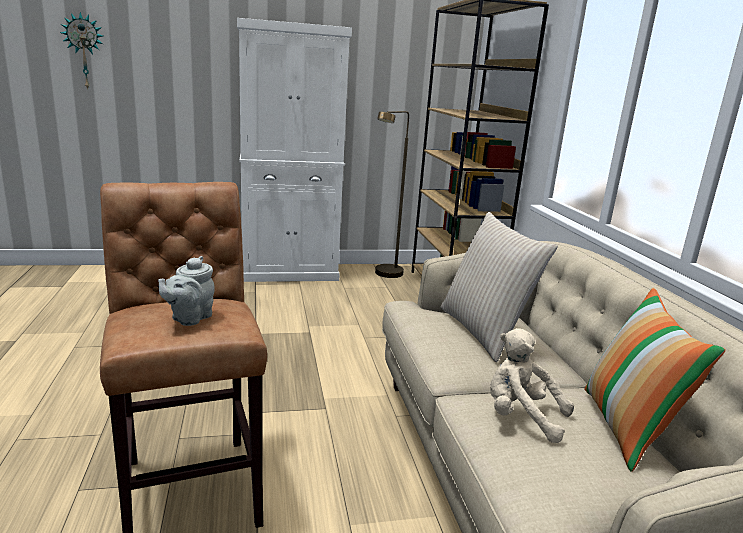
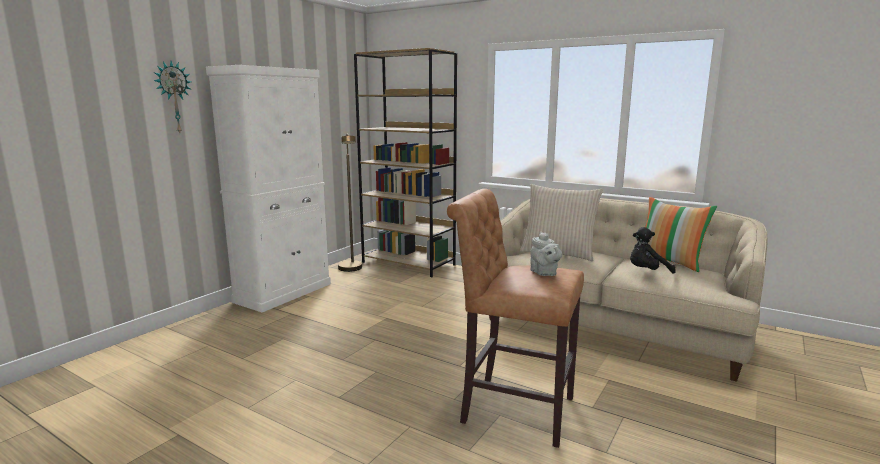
camera: 45 degrees left, 5 degrees down
(84, 51) = (46, 106): wall clock -> wall clock (173, 97)
(521, 417) = (647, 272): beige plush toy -> black plush toy

